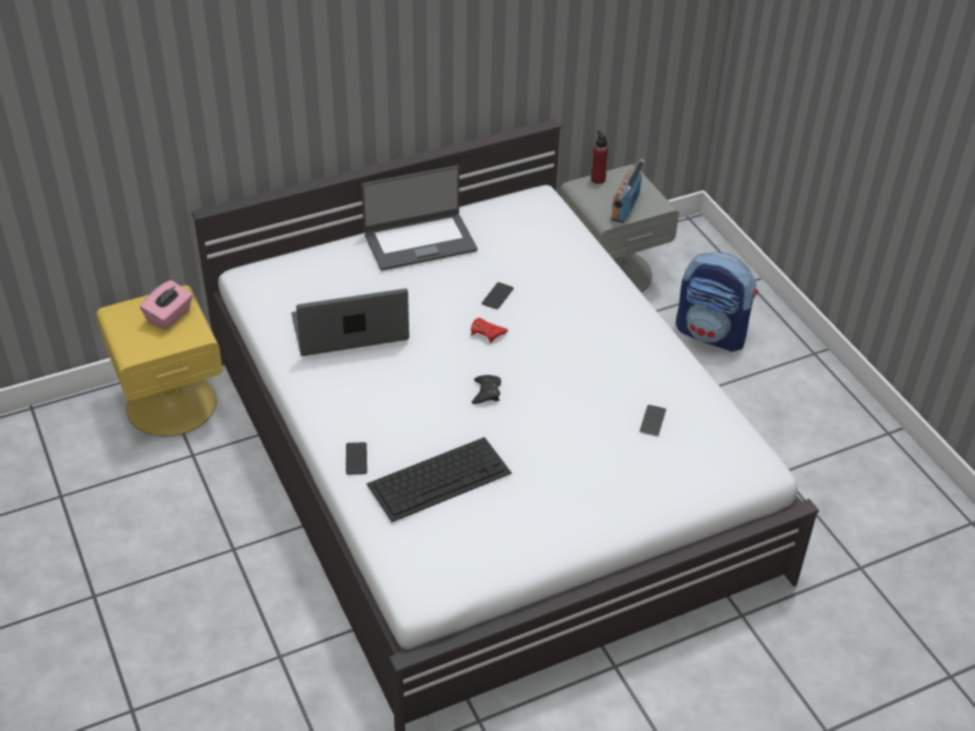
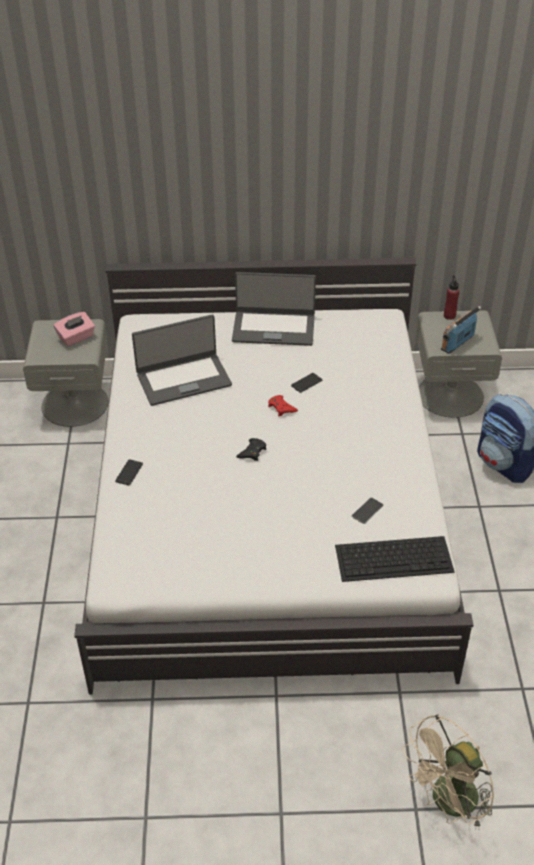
camera: 25 degrees right, 0 degrees up
(171, 403) = (75, 403): yellow nightstand -> grey nightstand
(350, 330) = (183, 379): laptop -> laptop turned 150 degrees clockwise
(440, 478) = (178, 504): keyboard -> keyboard (395, 558)
(854, 713) = (448, 803): none -> beige fan

